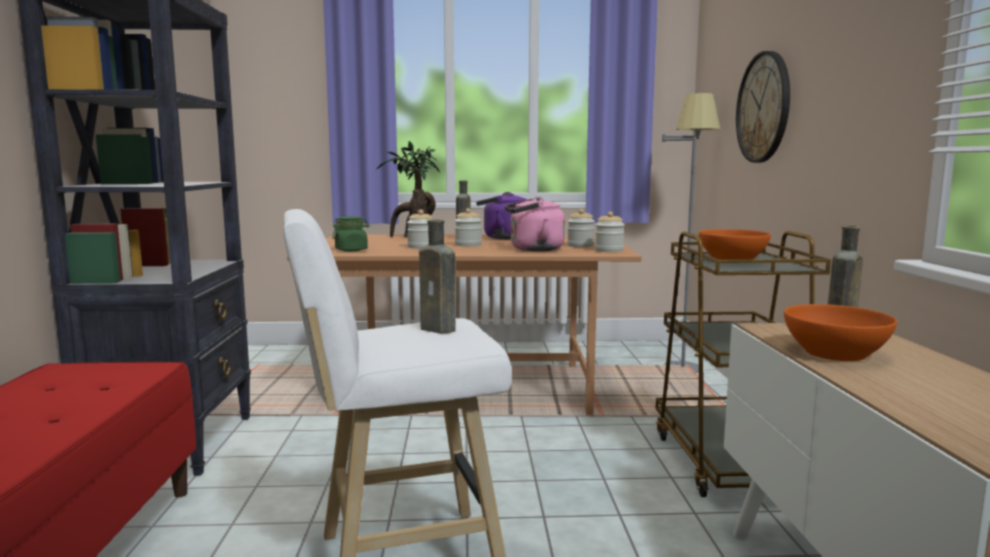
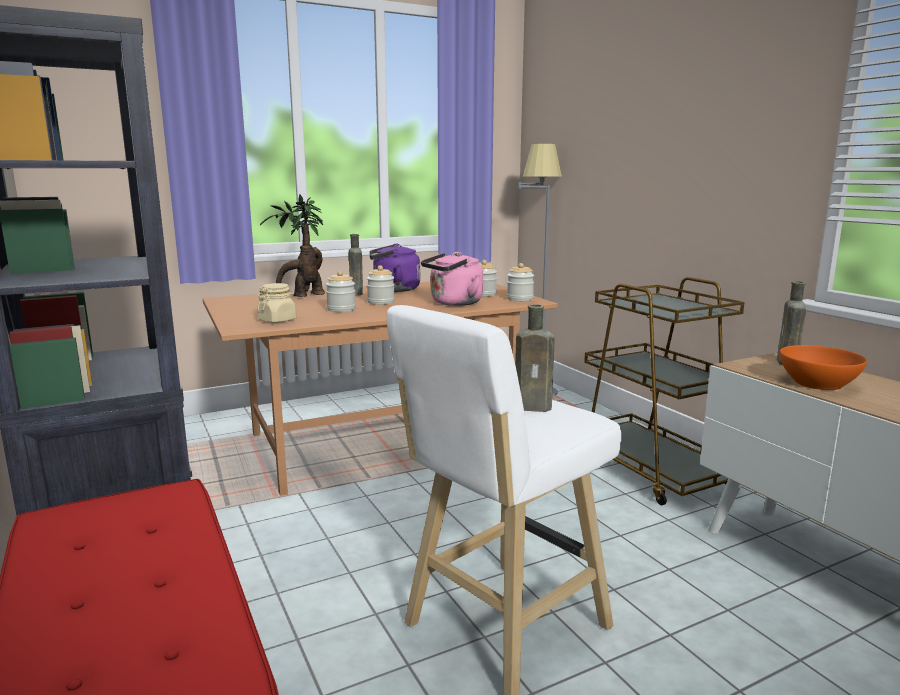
camera: 25 degrees left, 5 degrees up
(351, 250) = (277, 320): green jar -> beige jar
(732, 259) = (654, 304): orange bowl -> none
(763, 107) = (622, 163): wall clock -> none

